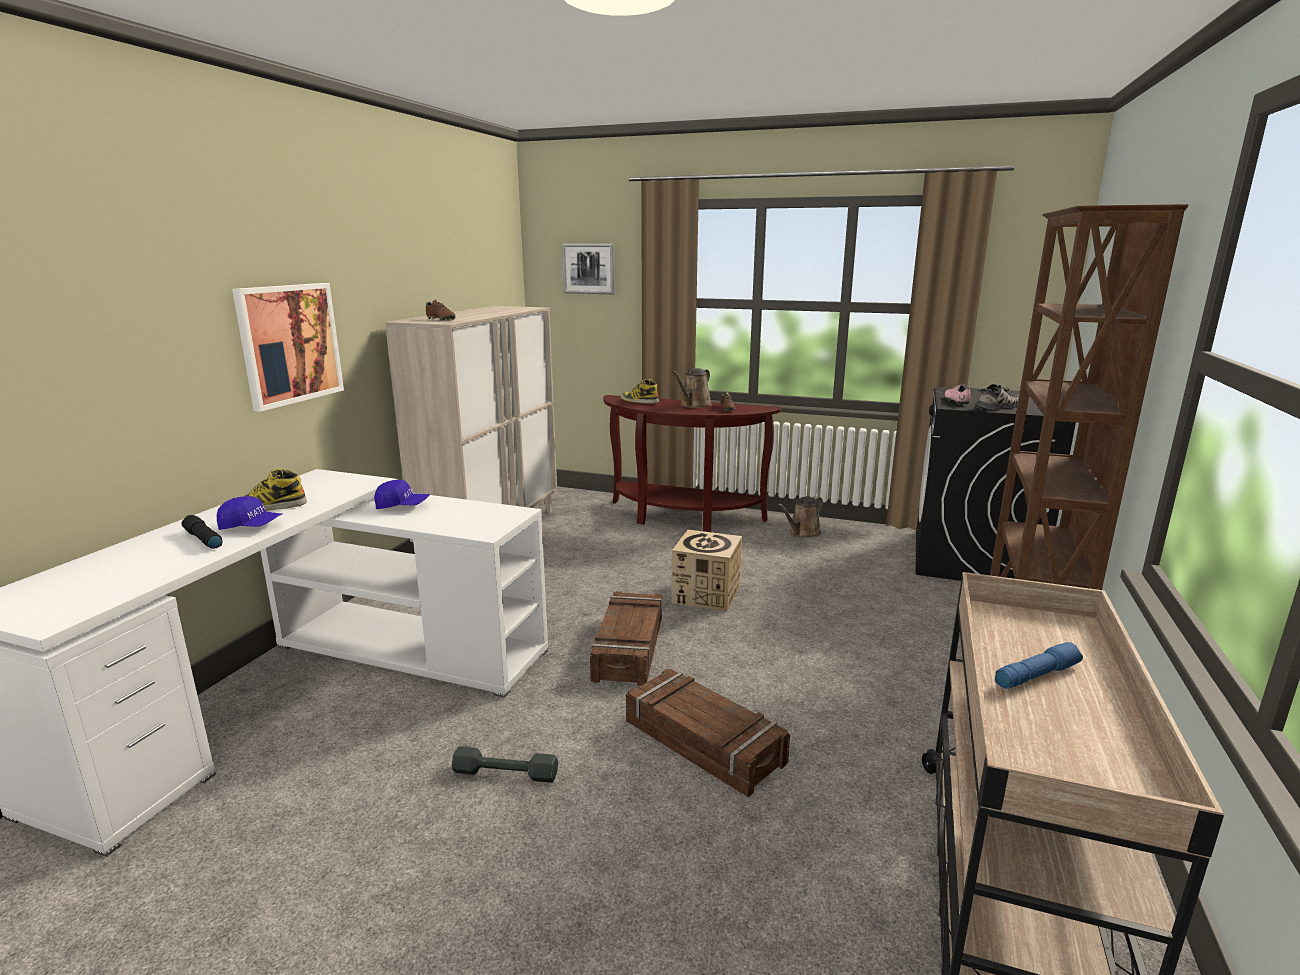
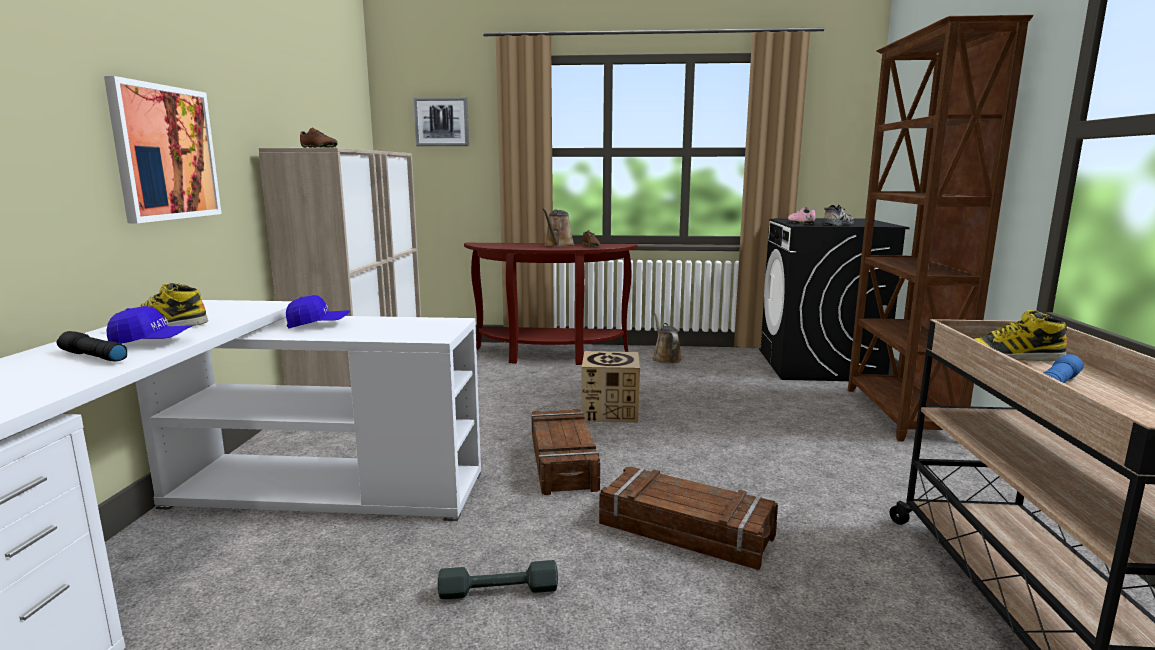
camera: 15 degrees left, 5 degrees down
(639, 401) = (503, 244): boot -> boot (1011, 356)
(802, 533) = (665, 358): brown watering can -> brown watering can turned 135 degrees clockwise

